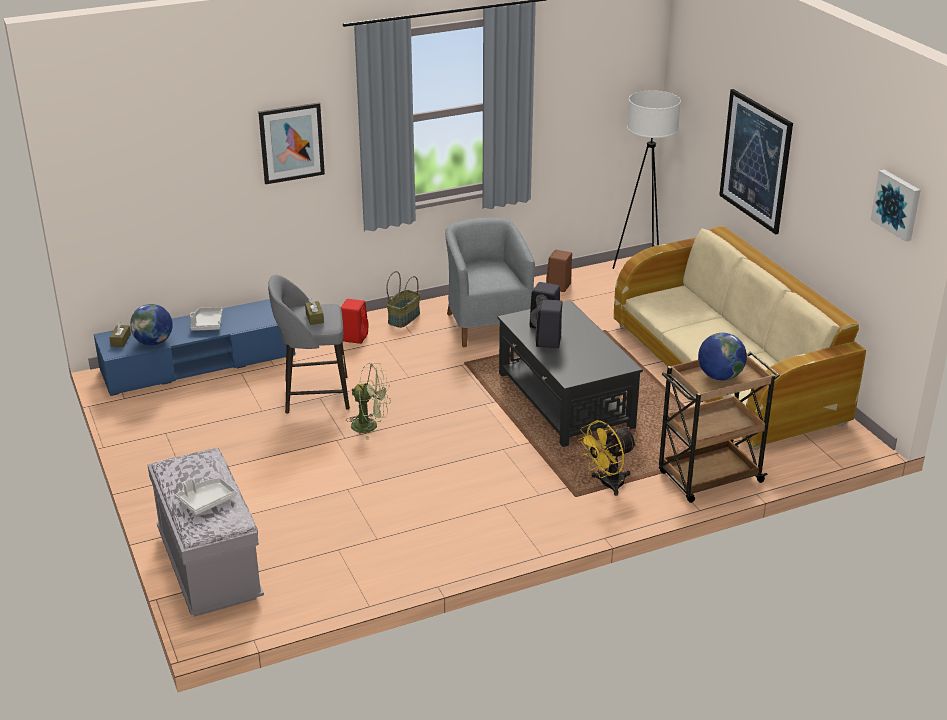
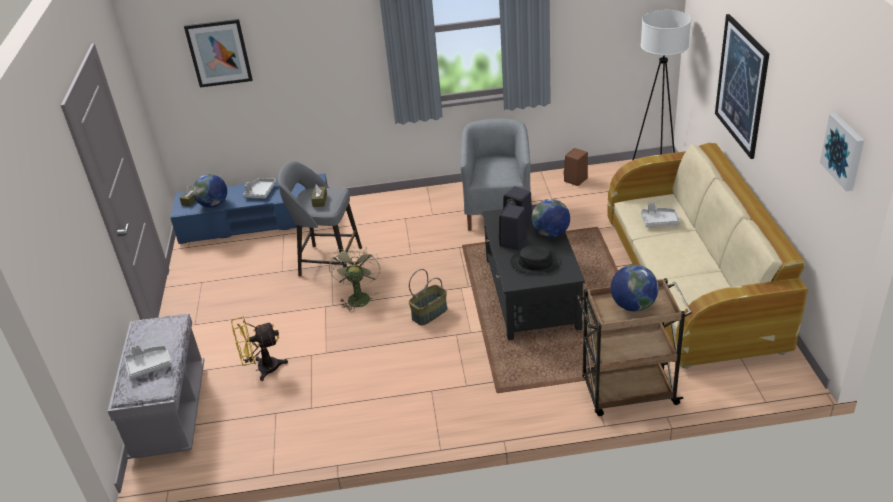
camera: 20 degrees right, 5 degrees up
(291, 143) = (328, 46): picture -> picture (219, 53)
(355, 337) = (385, 211): red speaker -> none
(370, 426) = (358, 297): green fan -> green fan turned 120 degrees counterclockwise
(403, 318) = (432, 198): basket -> basket (429, 313)
(582, 358) = (535, 262): none -> black hat
(584, 330) = (550, 234): none -> globe
(606, 484) = (530, 384): yellow fan -> yellow fan (262, 369)
(682, 312) = (659, 221): none -> grey tray

